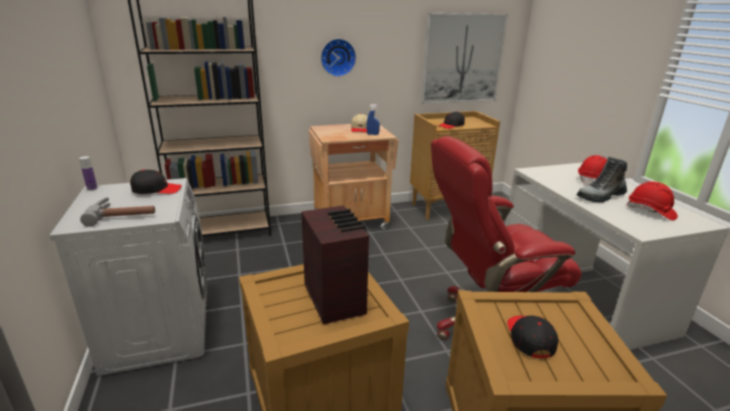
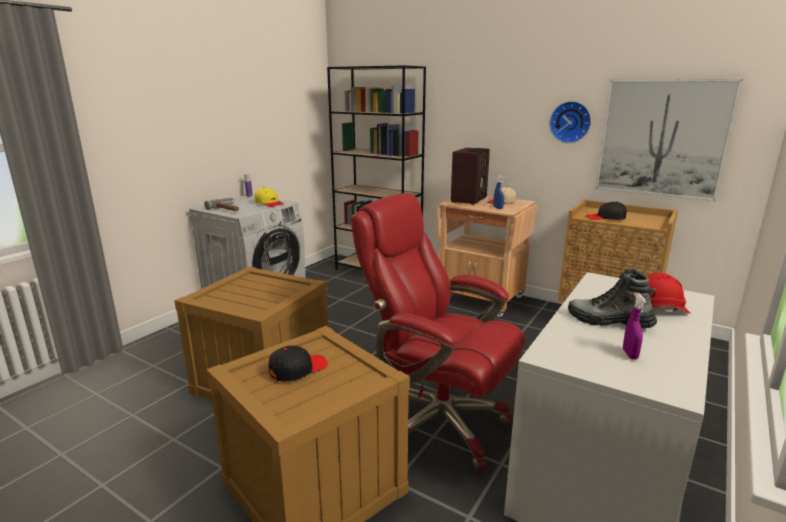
camera: 50 degrees right, 5 degrees down
(156, 189) = (269, 203): black cap -> yellow cap
(335, 298) = (263, 296): radio -> radio (470, 199)
(337, 57) = (500, 126): wall clock -> wall clock (570, 122)
(650, 211) = (630, 354): red hard hat -> purple spray bottle

